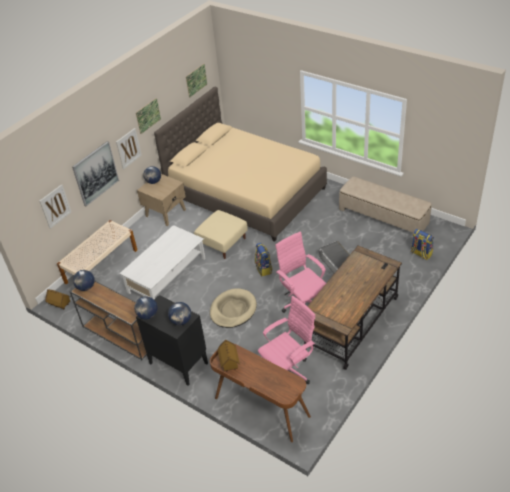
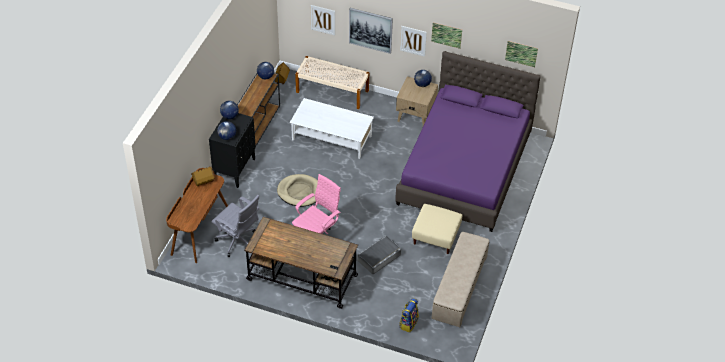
camera: 70 degrees right, 5 degrees up
(222, 242) = (384, 166): beige ottoman -> beige ottoman (436, 236)
(245, 192) = (465, 168): beige bed -> purple bed
(264, 269) = (356, 203): backpack -> none
(289, 371) = (238, 242): pink office chair -> grey office chair

